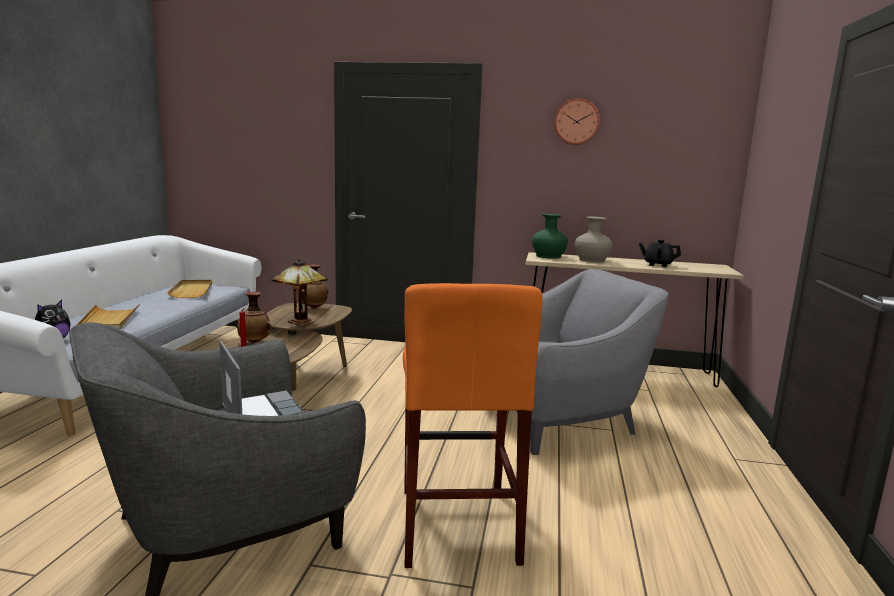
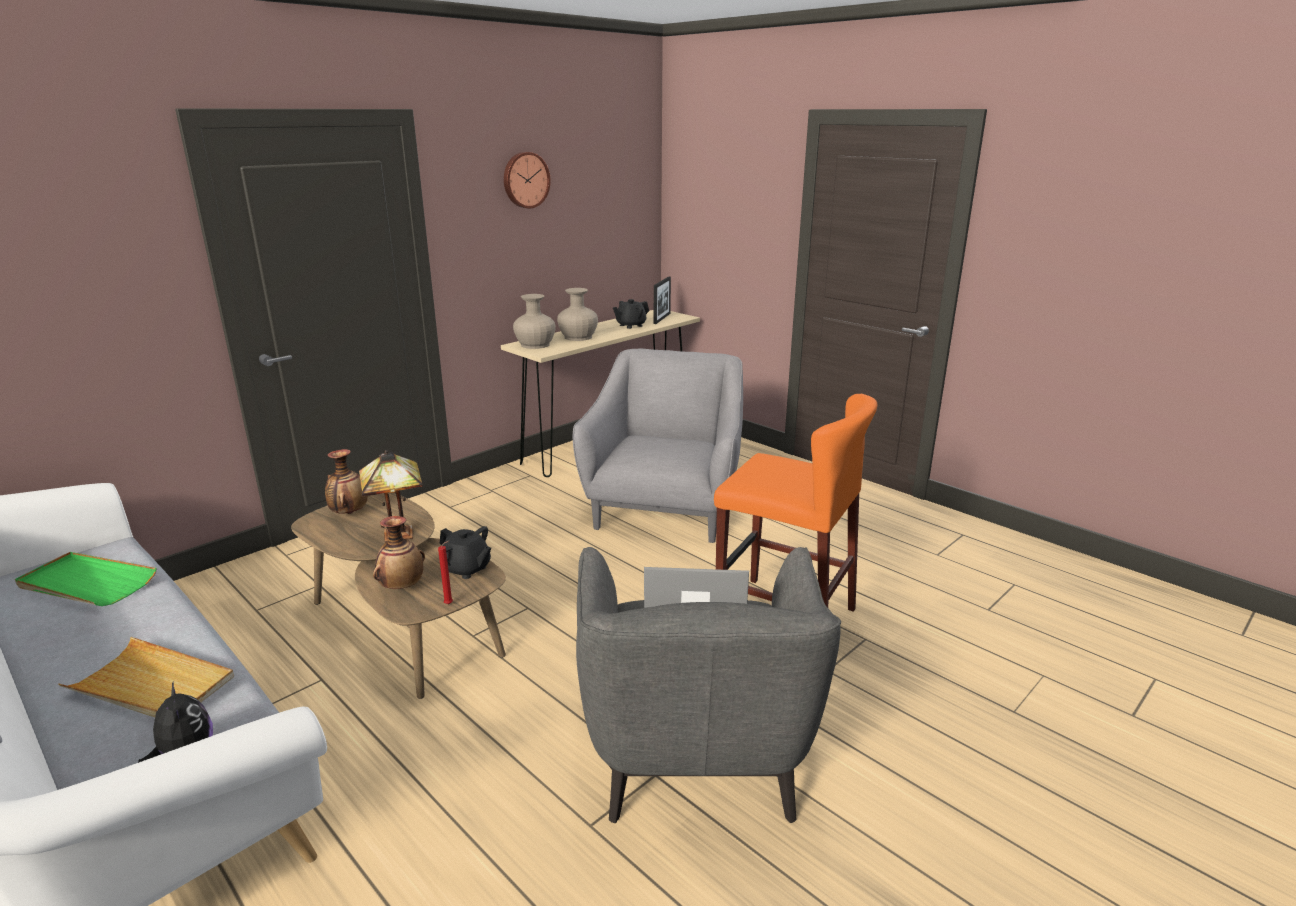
camera: 55 degrees left, 10 degrees up
(192, 291) = (86, 583): beige tray -> green tray
(291, 350) = (466, 569): none -> black teapot
(548, 256) = (535, 344): green vase -> beige vase
(702, 268) = (662, 318): none -> picture frame

